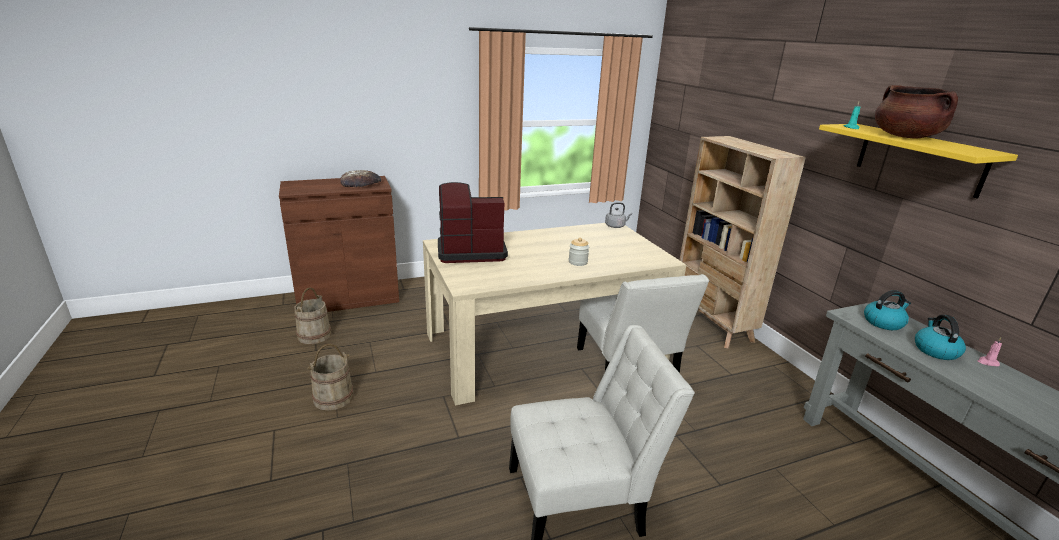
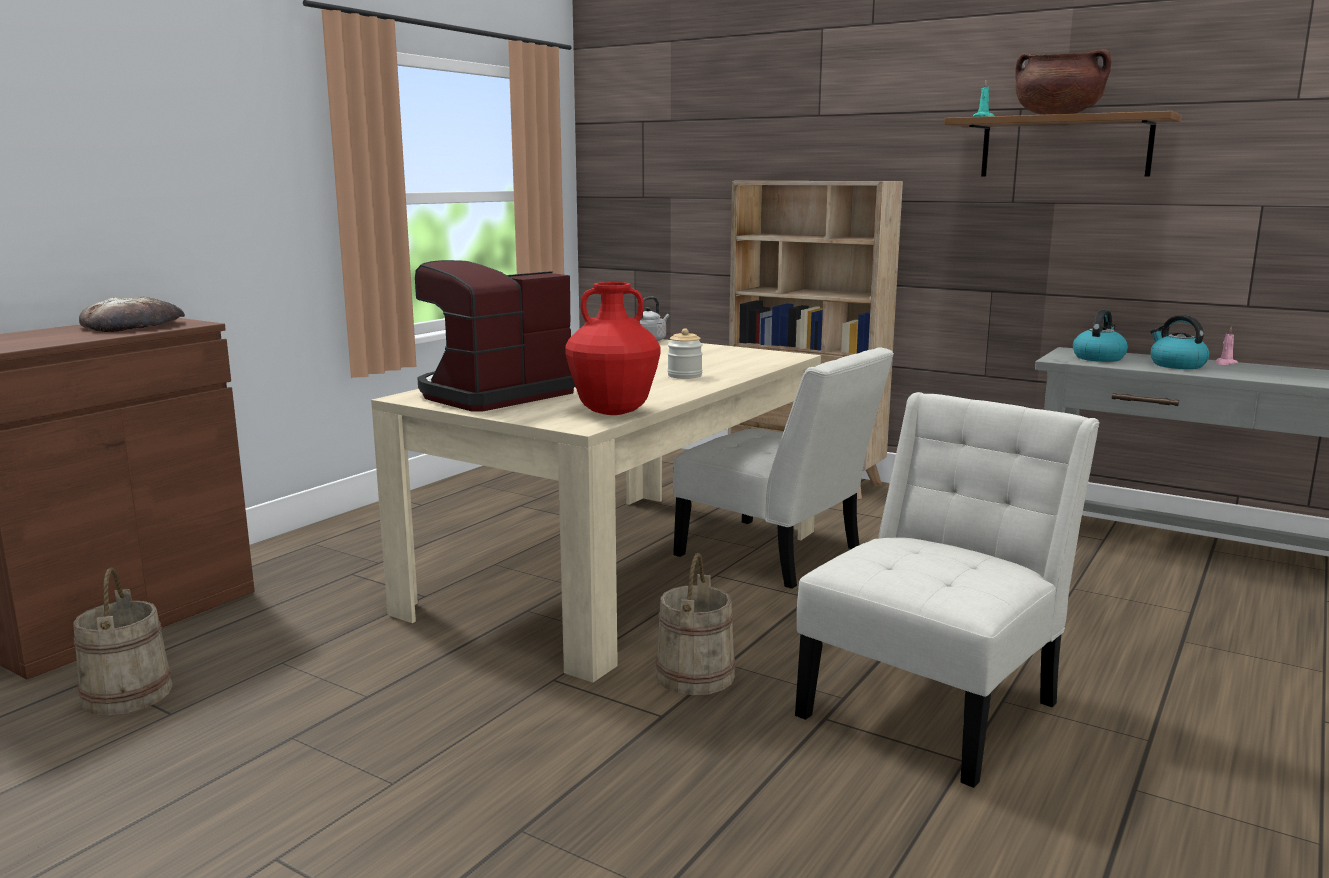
camera: 35 degrees left, 10 degrees down
(333, 397) = (336, 761): beige bucket -> beige bucket (694, 675)
(493, 281) = (612, 412): none -> red vase
(919, 159) = (1065, 147): yellow shelf -> brown shelf

